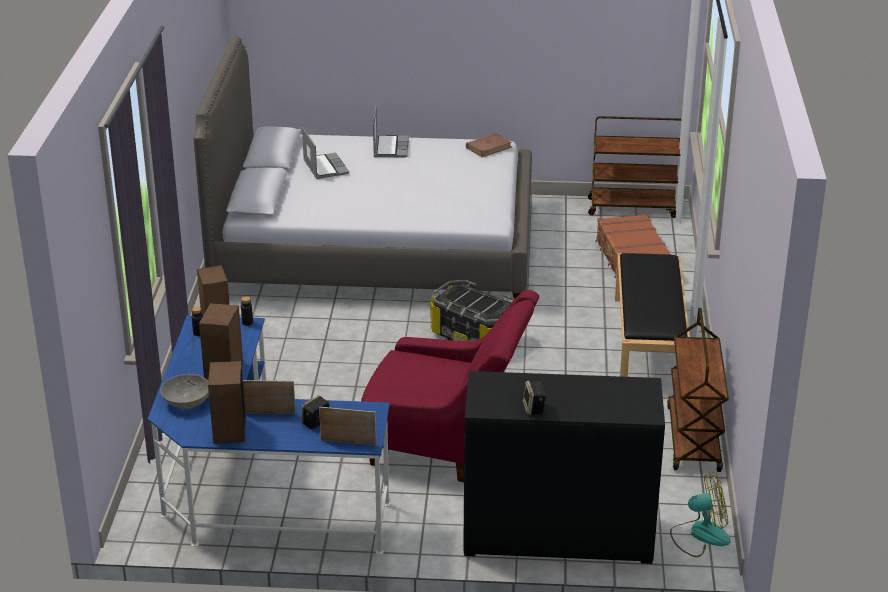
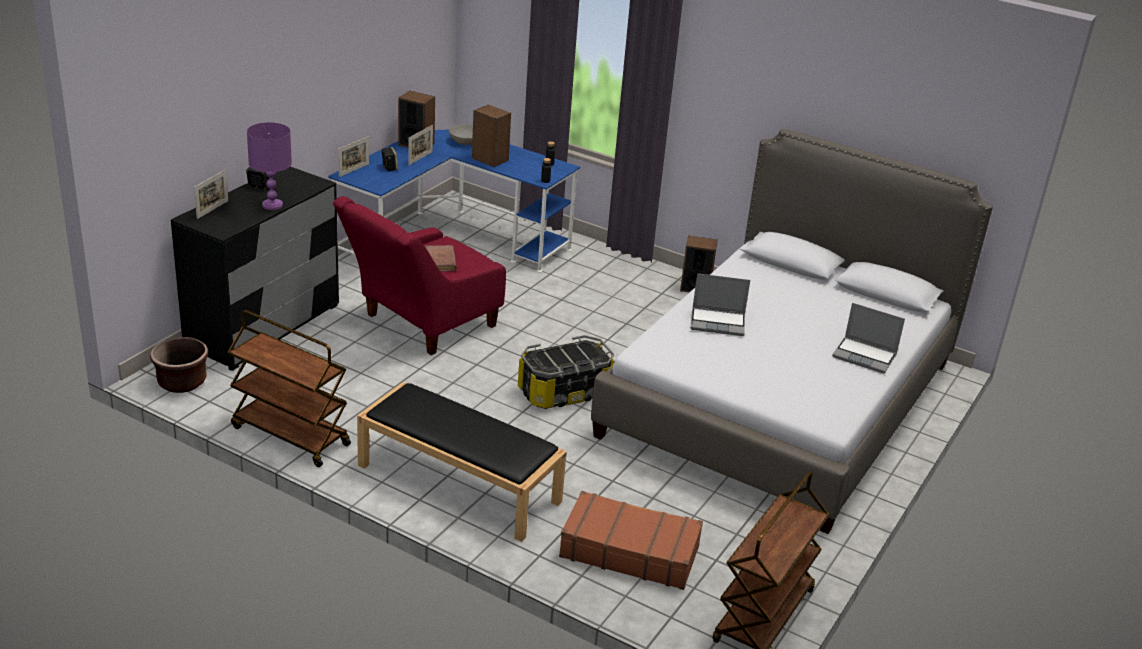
camera: 115 degrees right, 0 degrees up
(324, 167) = (838, 308): laptop -> laptop (718, 322)
(489, 147) = (828, 415): brown book -> brown book (440, 261)
(563, 383) = (272, 205): none -> purple table lamp
(616, 410) = (212, 209): none -> picture frame
(700, 535) = (182, 382): fan -> brown planter

